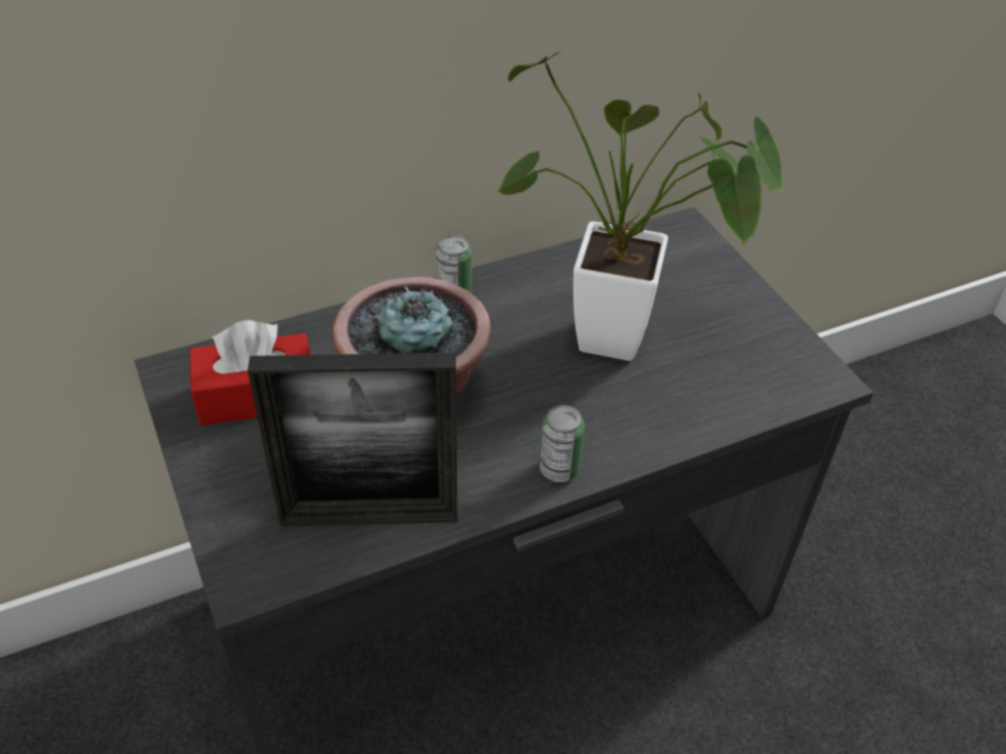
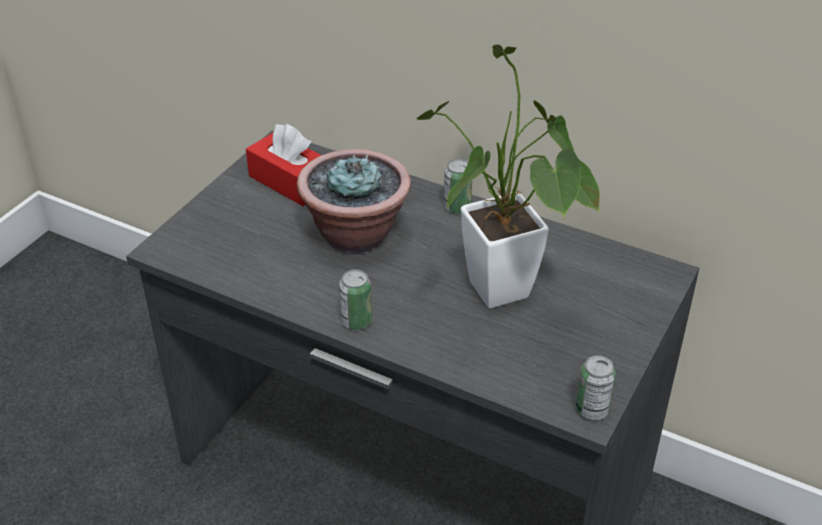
camera: 55 degrees right, 5 degrees down
(369, 517) = (245, 266): picture frame -> none
(823, 374) = (592, 410): none -> can

